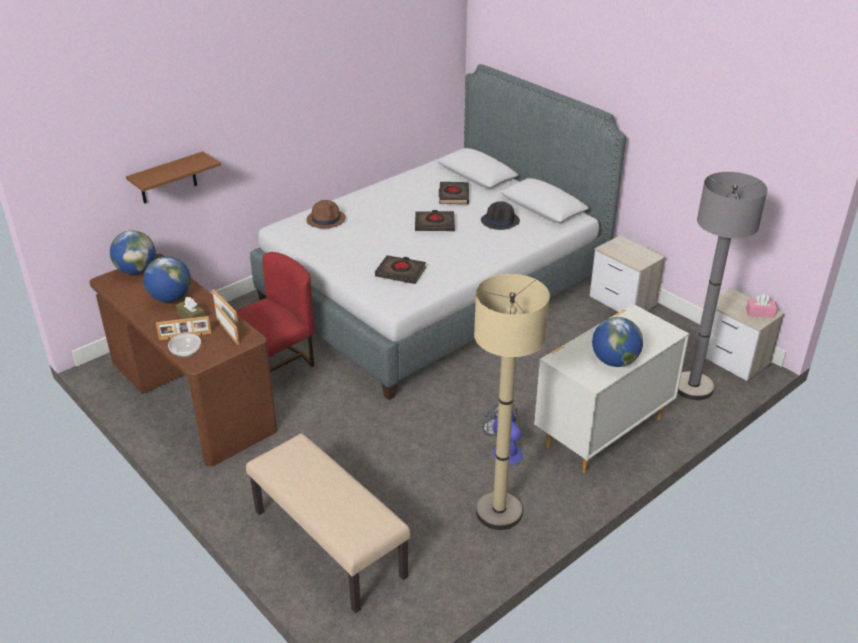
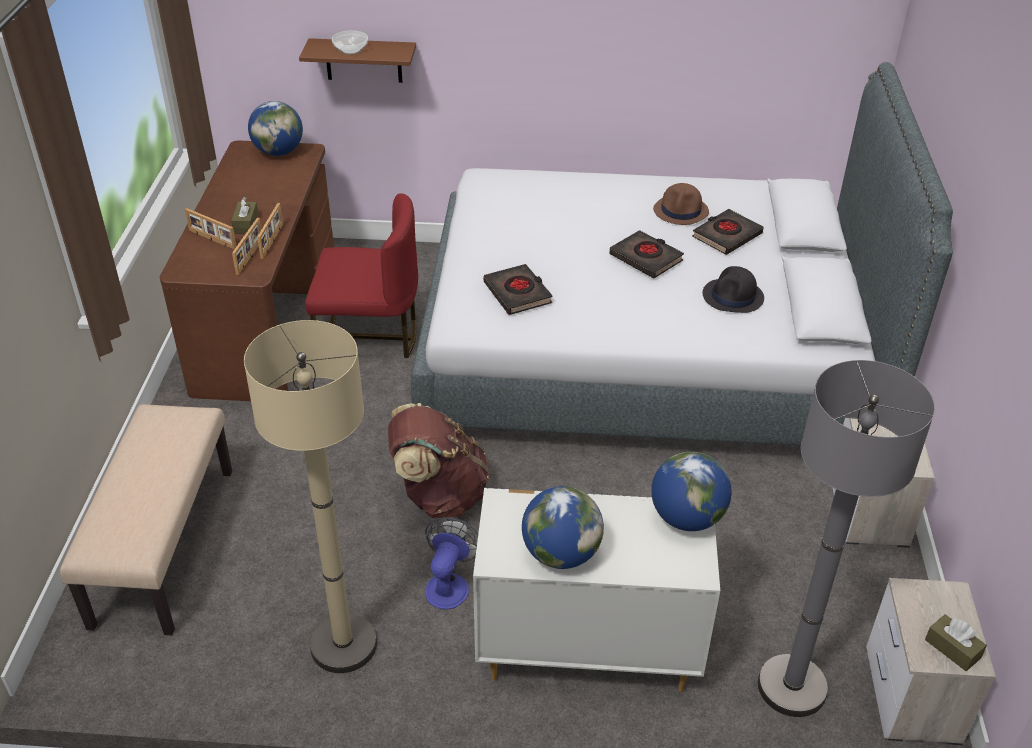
camera: 45 degrees right, 5 degrees up
(171, 298) = (261, 195): globe -> globe (687, 518)
(186, 352) = (189, 255): bowl -> bowl (350, 50)
(326, 219) = (538, 191): brown hat -> brown hat (681, 211)
(437, 417) = (439, 495): none -> brown backpack
(760, 313) = (952, 649): pink tissue box -> brown tissue box

